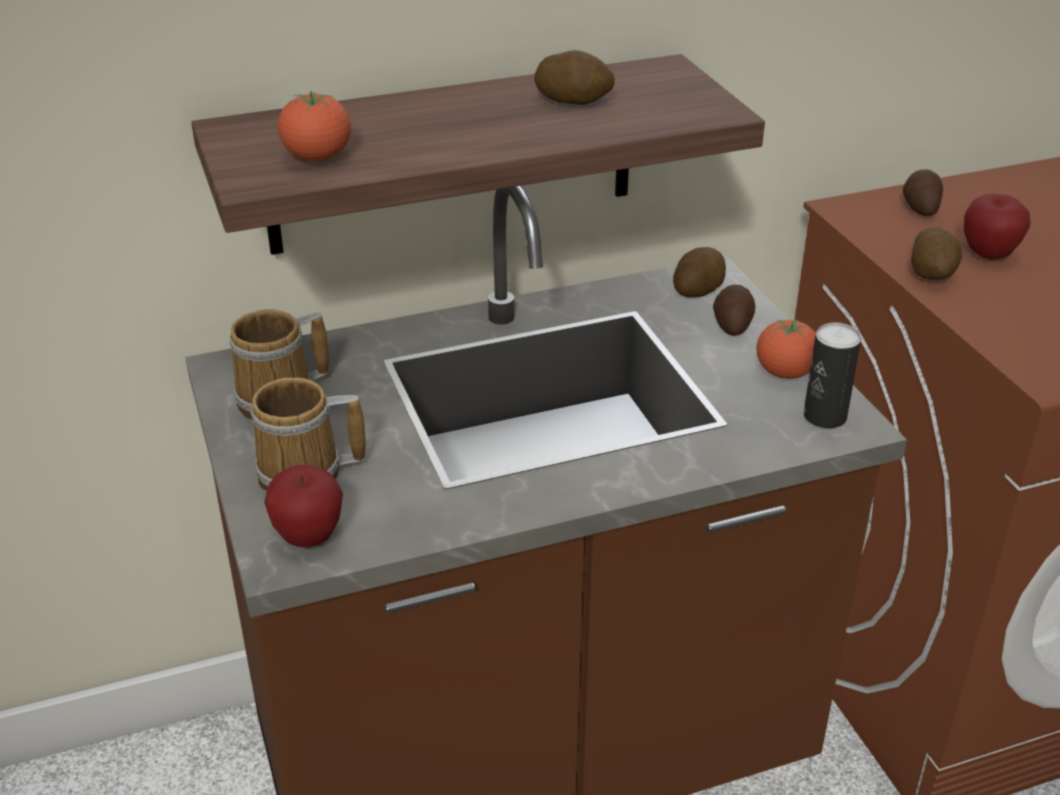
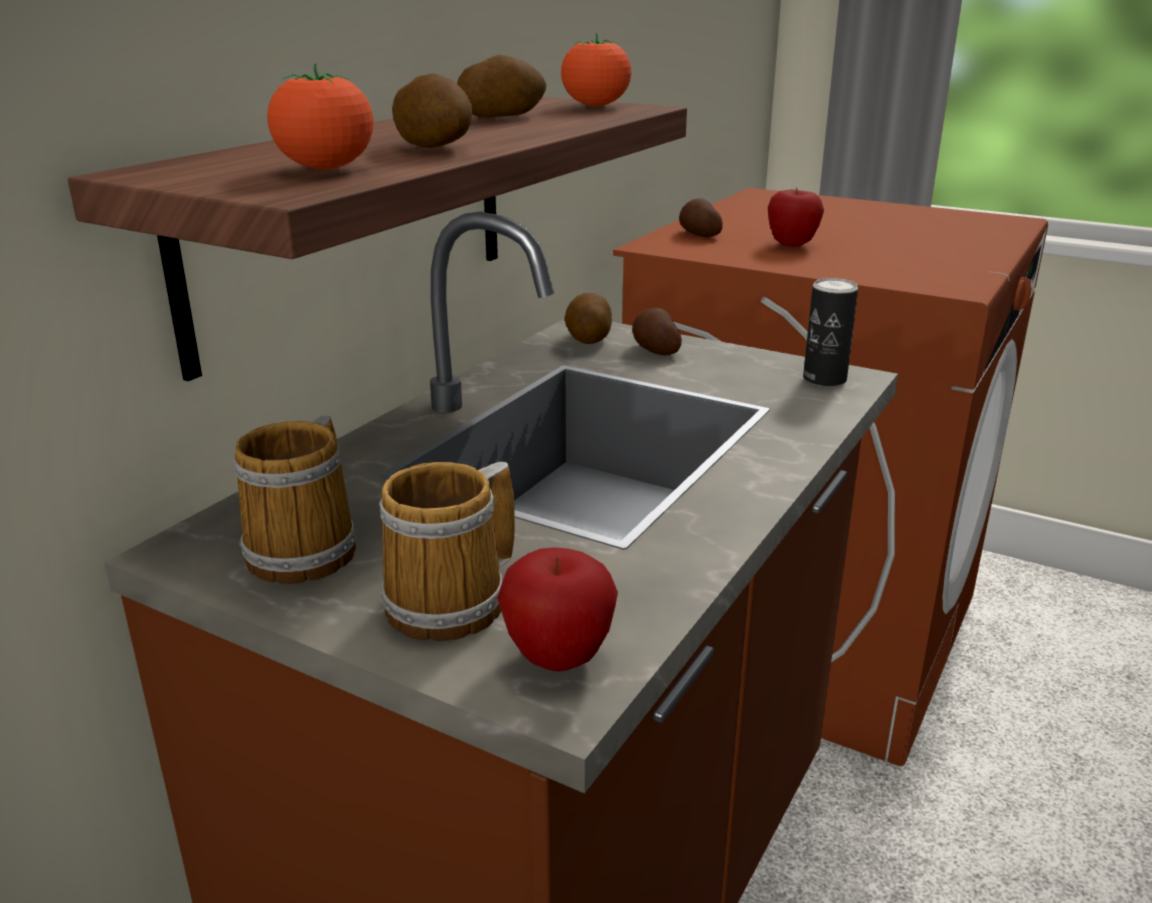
camera: 40 degrees left, 10 degrees down
(785, 373) = (748, 365): tomato -> tomato (595, 106)
(932, 273) = (779, 261): potato -> potato (435, 147)

